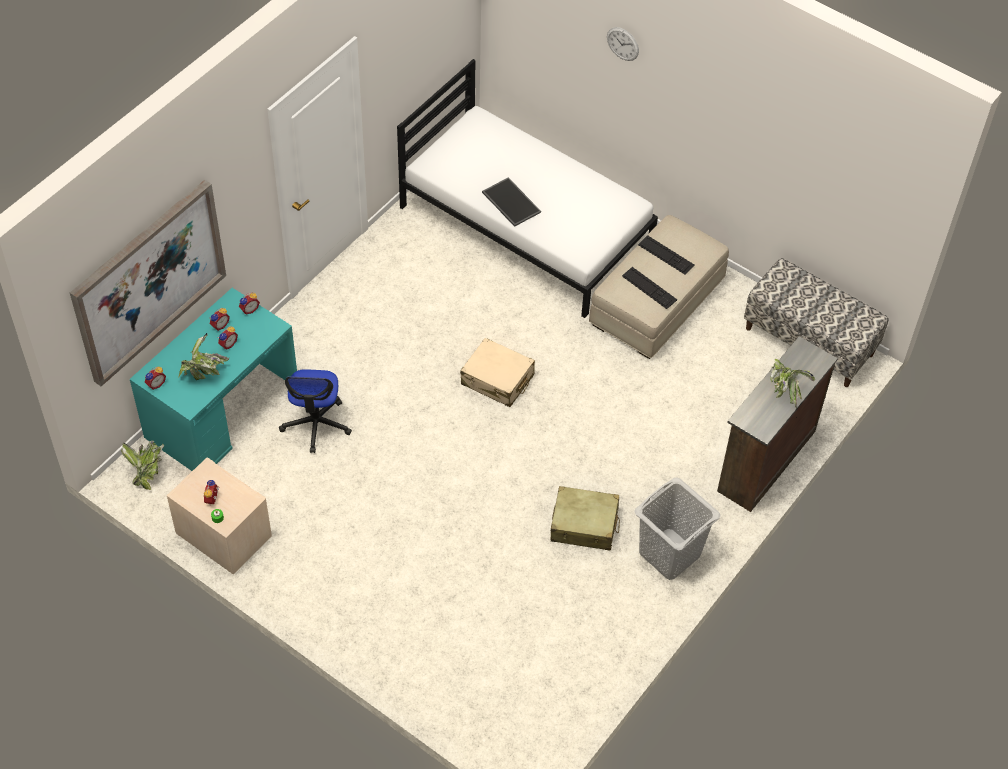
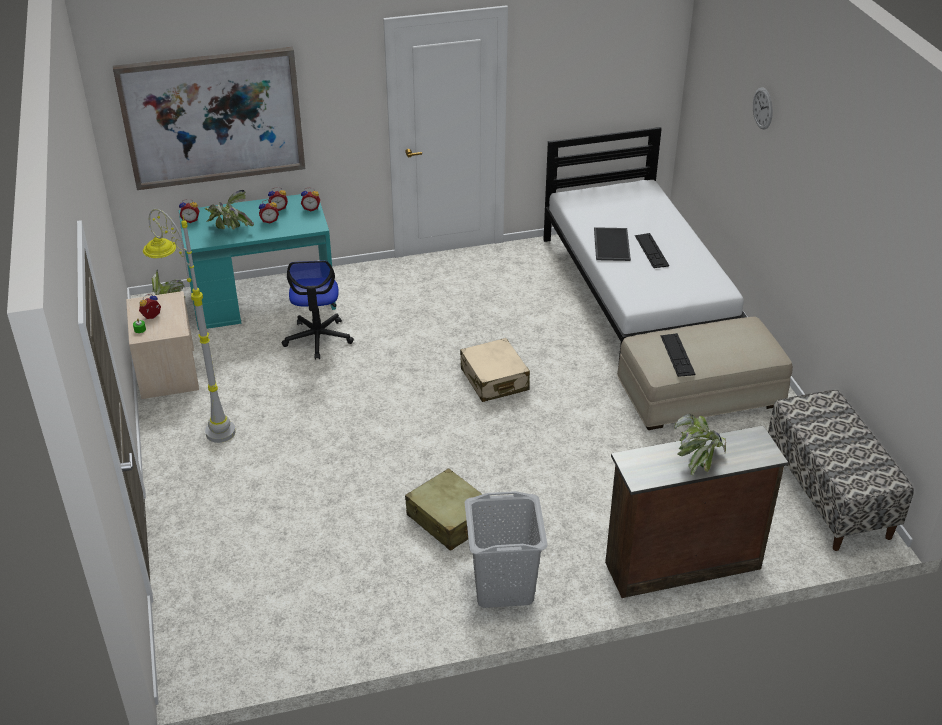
camera: 40 degrees right, 15 degrees down
(311, 560) = (204, 421): none -> grey floor lamp
(316, 424) = (318, 338): office chair -> office chair turned 45 degrees counterclockwise
(666, 255) = (720, 340): keyboard -> keyboard (651, 250)

